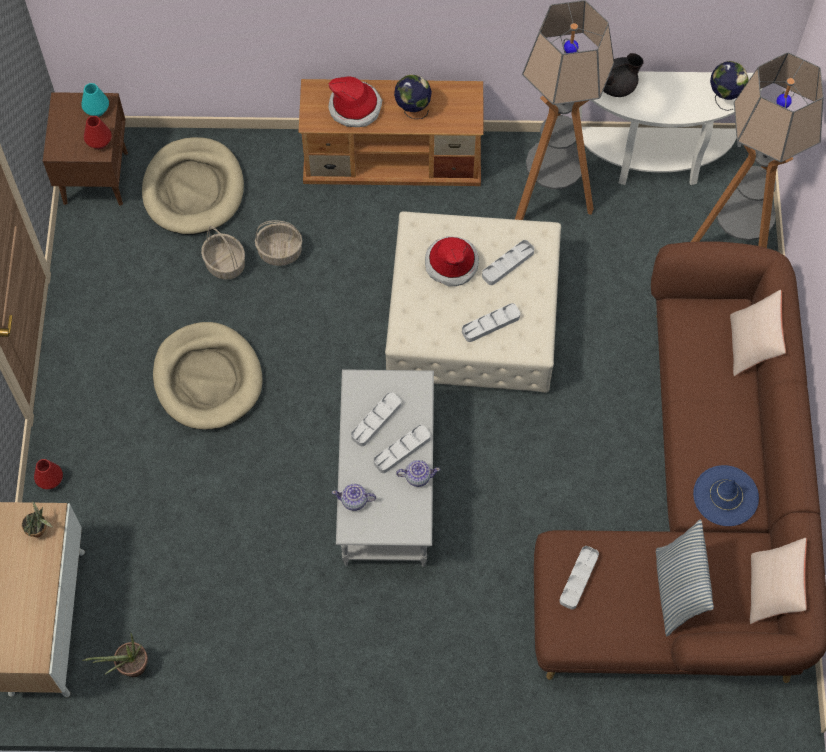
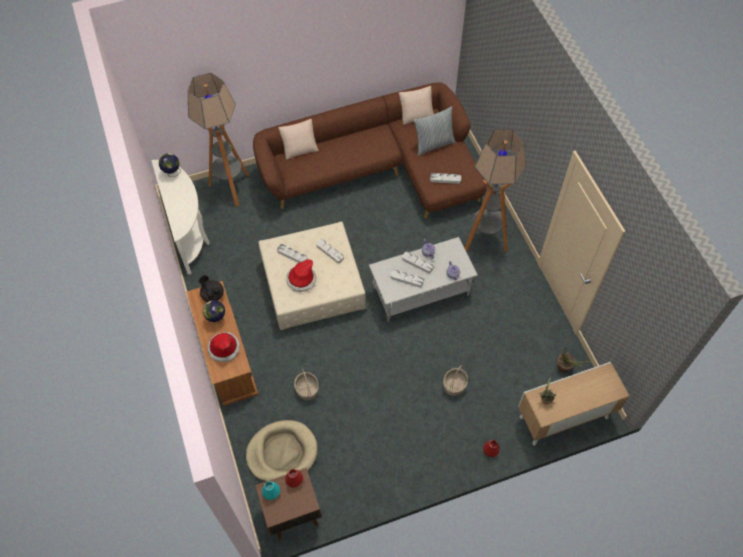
camera: 110 degrees left, 5 degrees down
(208, 378) = (398, 396): beige dog bed -> none
(224, 264) = (325, 415): basket -> basket (454, 386)
(550, 198) = (228, 272): floor lamp -> floor lamp (485, 240)
(617, 86) = (179, 219): black teapot -> black teapot (212, 295)
(725, 496) = (380, 139): blue hat -> none

